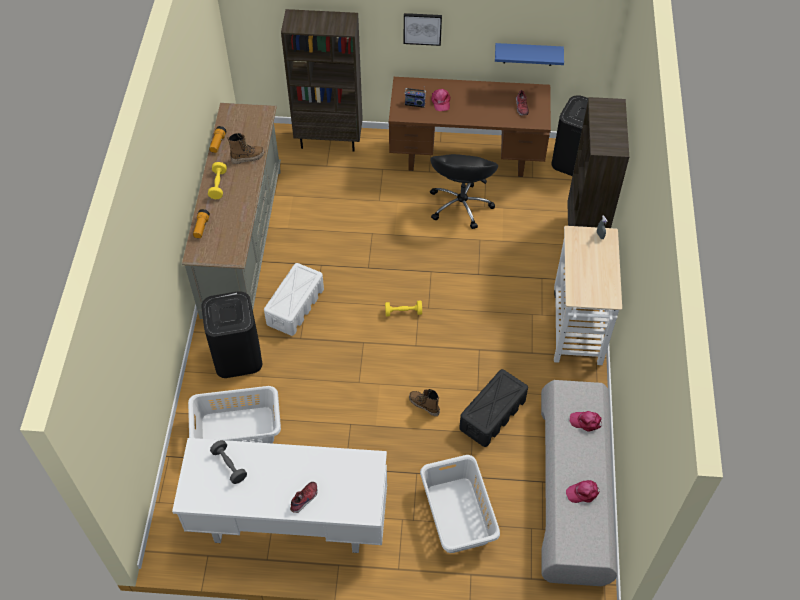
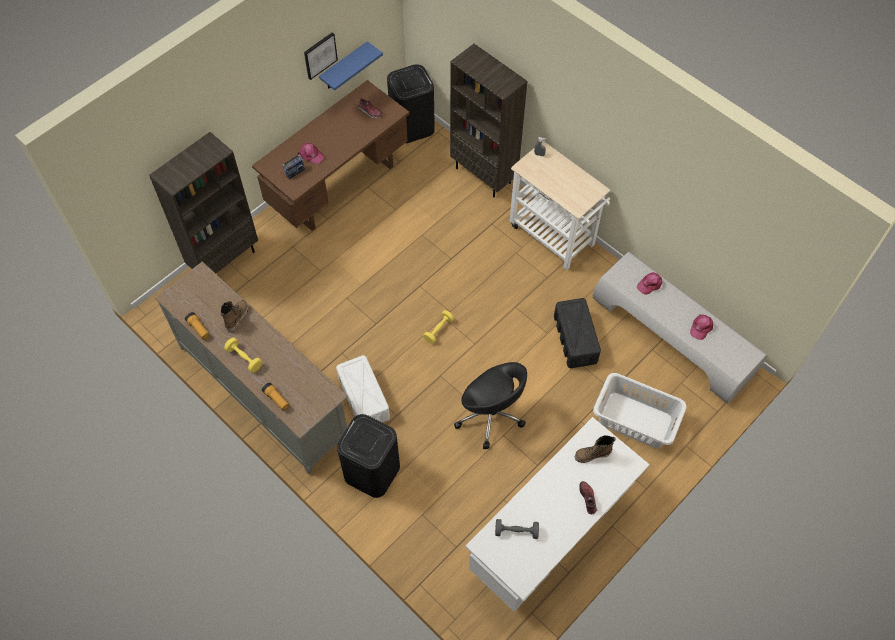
camera: 50 degrees left, 5 degrees up
(237, 429) = (439, 517): white laundry basket -> none
(422, 28) = (261, 106): picture -> picture (320, 55)
(424, 405) = (530, 376): boot -> boot (592, 455)
(460, 207) = (381, 224): black office chair -> black office chair (491, 417)

